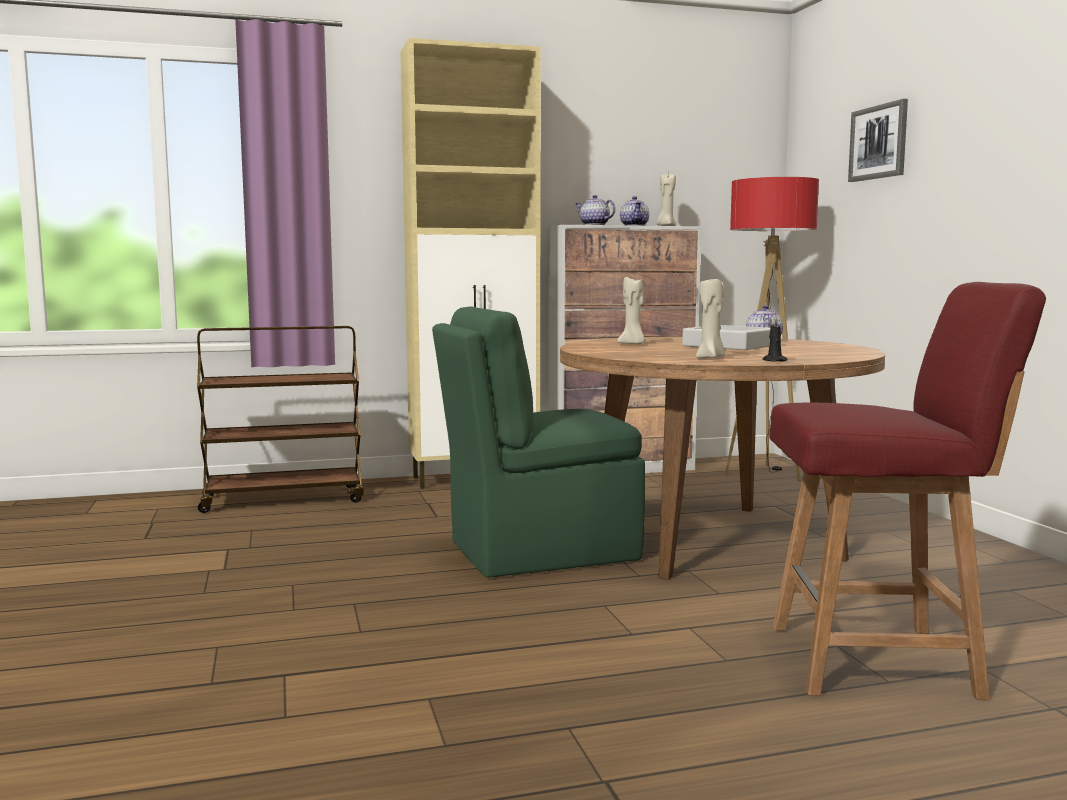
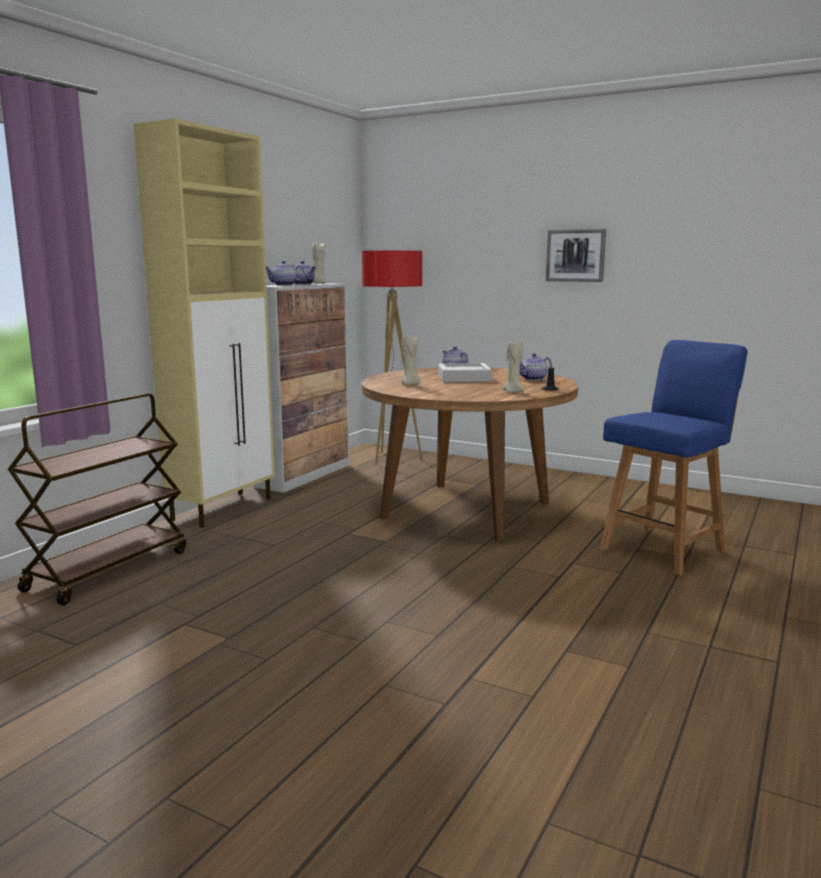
camera: 45 degrees left, 5 degrees up
(538, 551) = (401, 547): green chair -> none
(818, 353) = (533, 379): none -> teapot
(878, 660) = (664, 549): red chair -> blue chair
(879, 142) = (459, 228): picture -> picture (575, 255)

